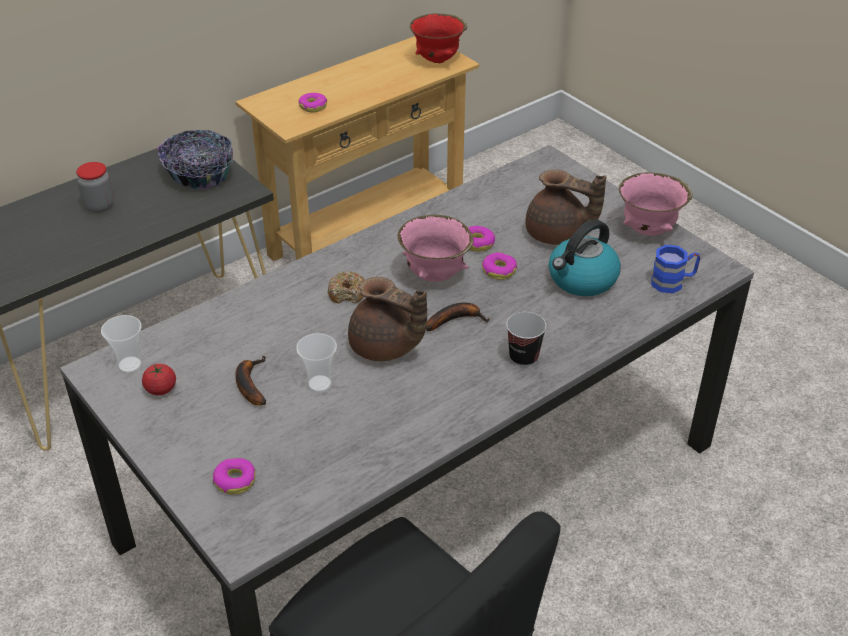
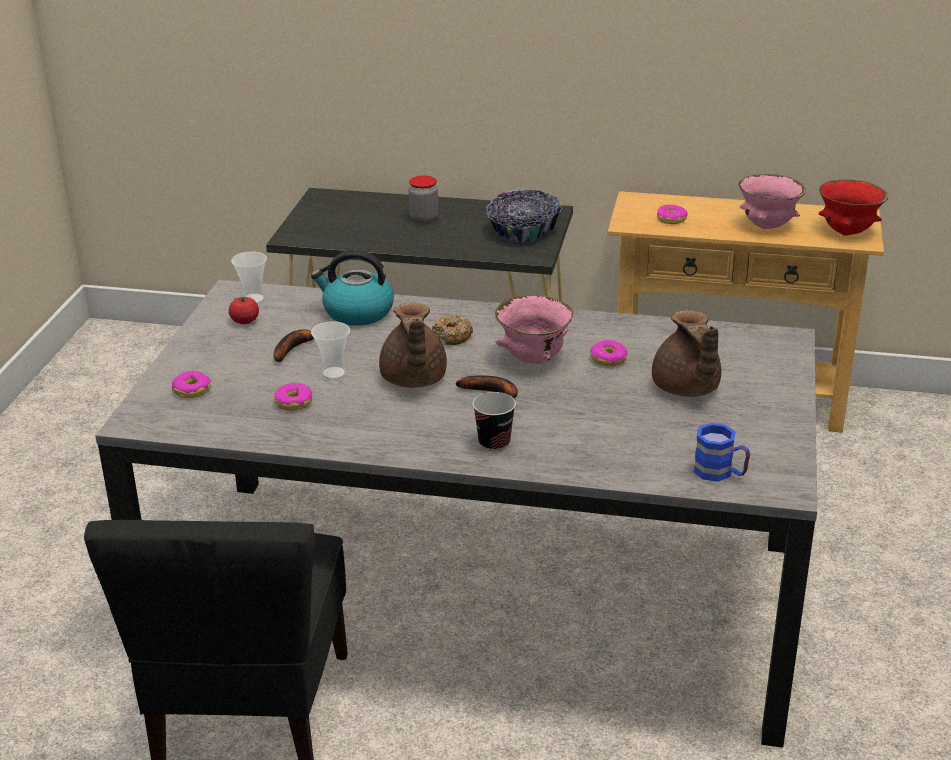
camera: 50 degrees right, 10 degrees down
(499, 270) = (588, 384): donut -> donut (294, 402)
(582, 280) = (643, 426): kettle -> kettle (357, 312)
(648, 230) = (776, 429): pink bowl -> pink bowl (767, 227)

